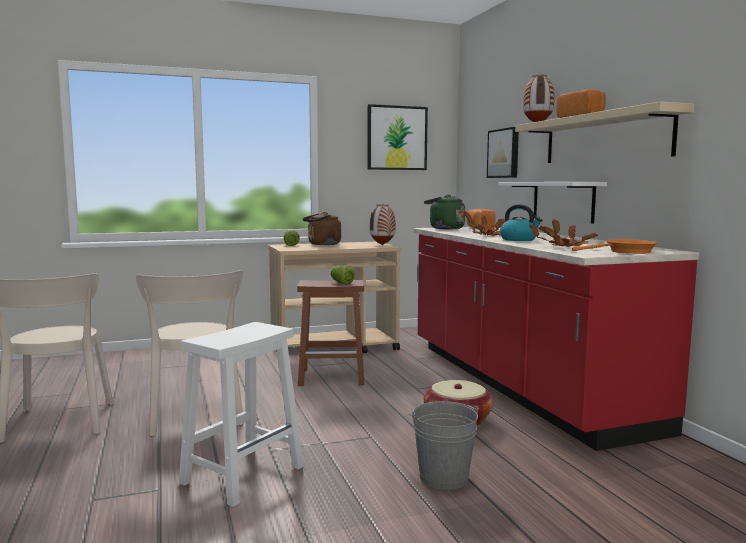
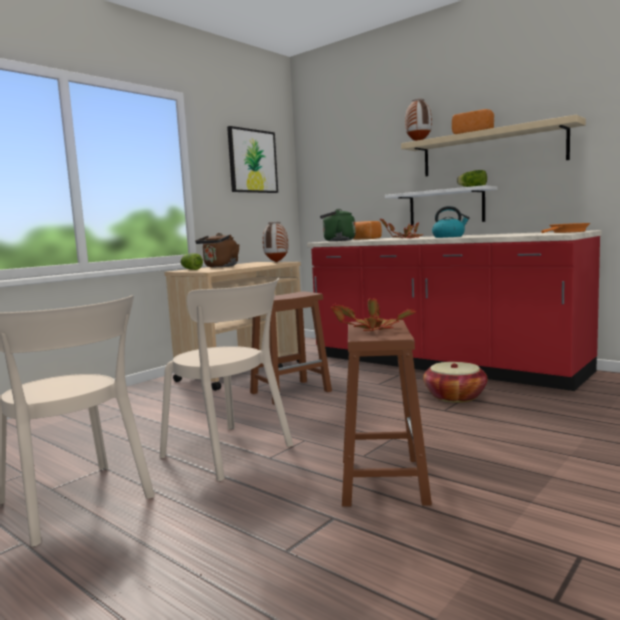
camera: 30 degrees left, 0 degrees up
(244, 474) = (382, 479): white stool -> brown stool
(341, 282) = (294, 294): lettuce -> lettuce (471, 187)
(444, 477) = (528, 433): grey bucket -> none
(504, 153) = (366, 172): picture -> none
(563, 247) = (511, 234): potted plant -> potted plant (372, 330)

